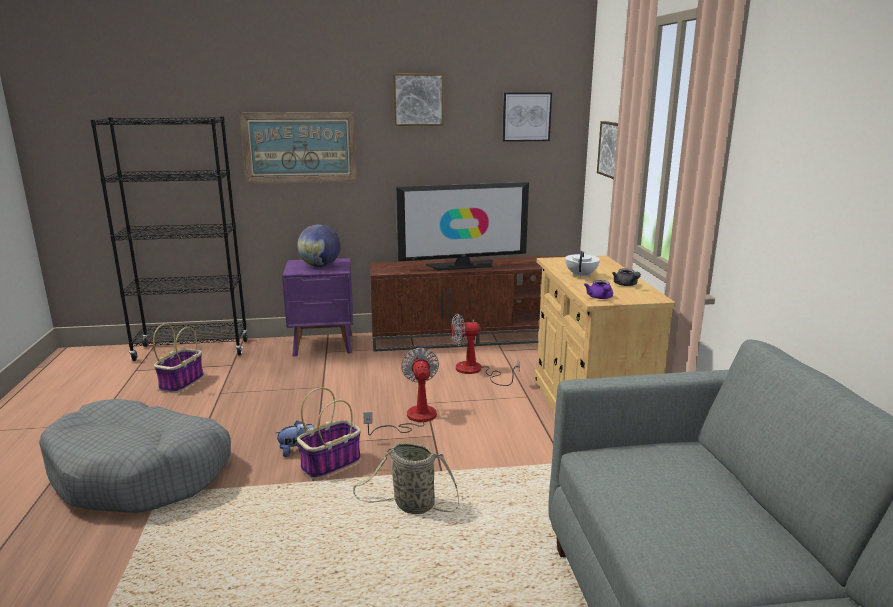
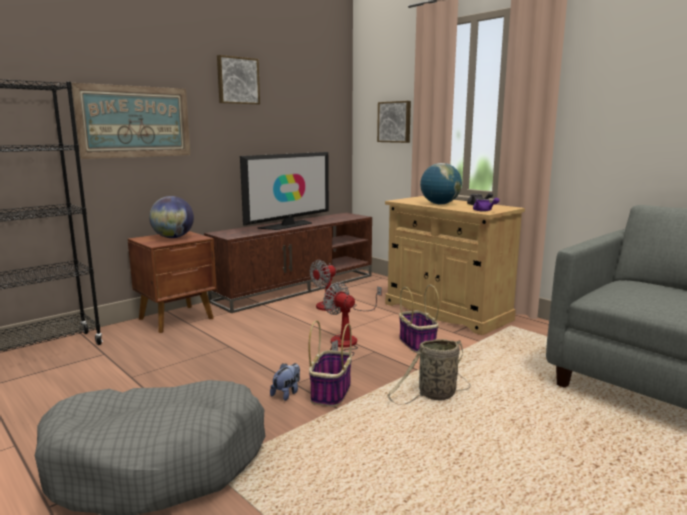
camera: 35 degrees left, 5 degrees down
(182, 382) = (68, 381): basket -> basket (416, 343)
(324, 345) = (177, 319): purple nightstand -> brown nightstand
(526, 117) = (314, 100): picture -> none
(581, 275) = (440, 204): white teapot -> globe

